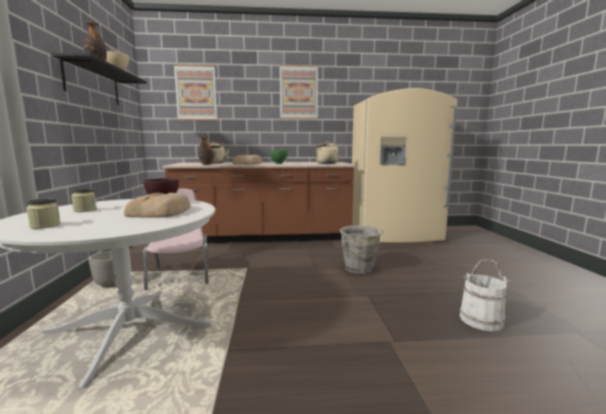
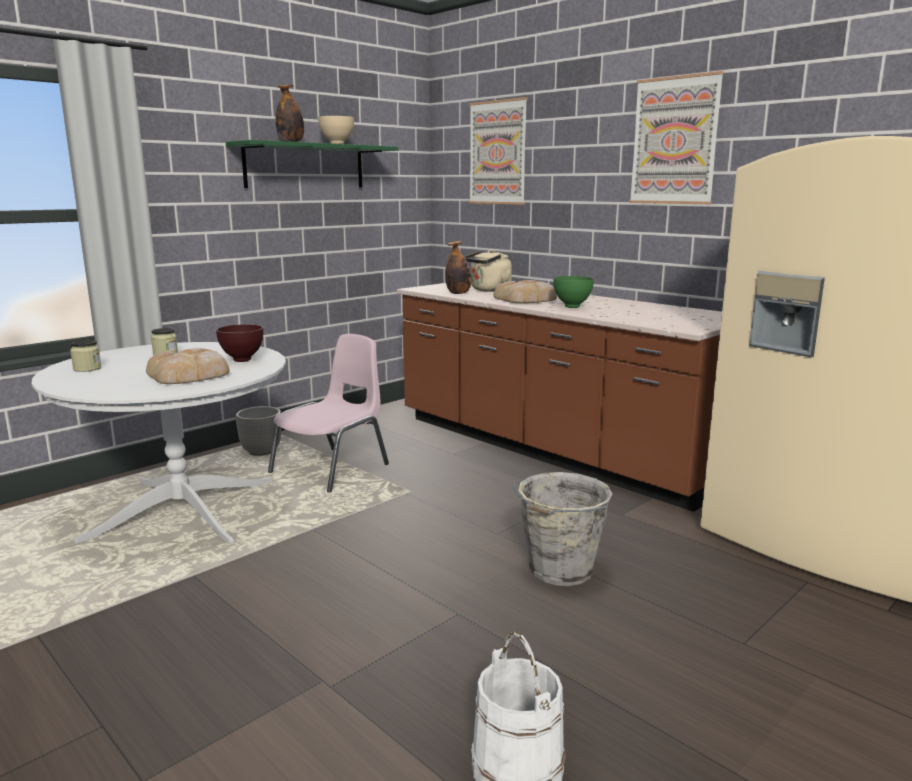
camera: 50 degrees right, 5 degrees up
(93, 84) = (305, 166): black shelf -> green shelf
(325, 163) = (656, 320): beige kettle -> none

